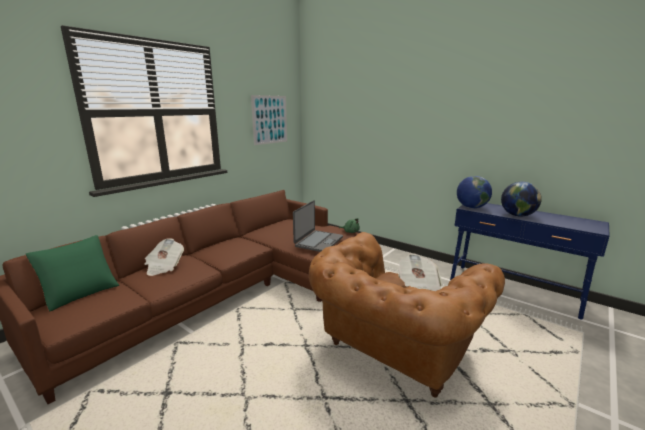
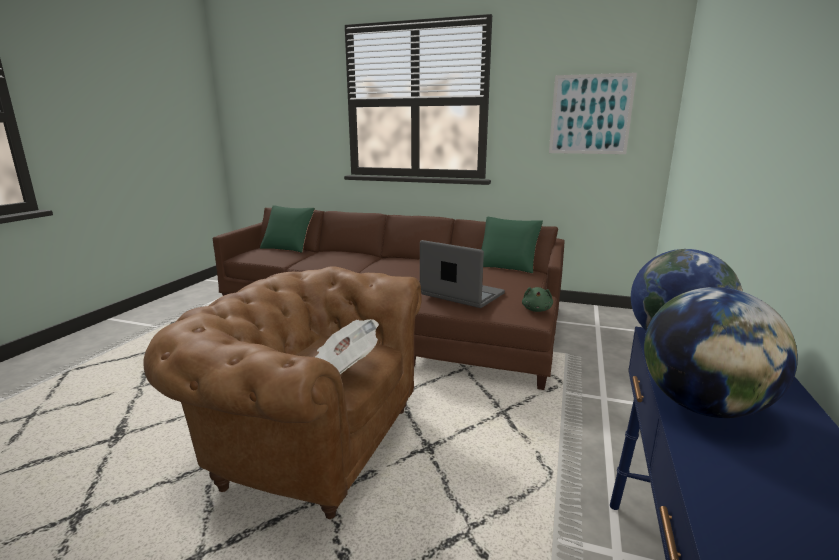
camera: 70 degrees right, 0 degrees up
(164, 266) = (342, 254): newspaper -> none
(274, 222) = (507, 266): none -> green pillow
(318, 242) = (461, 294): laptop -> laptop turned 150 degrees counterclockwise

